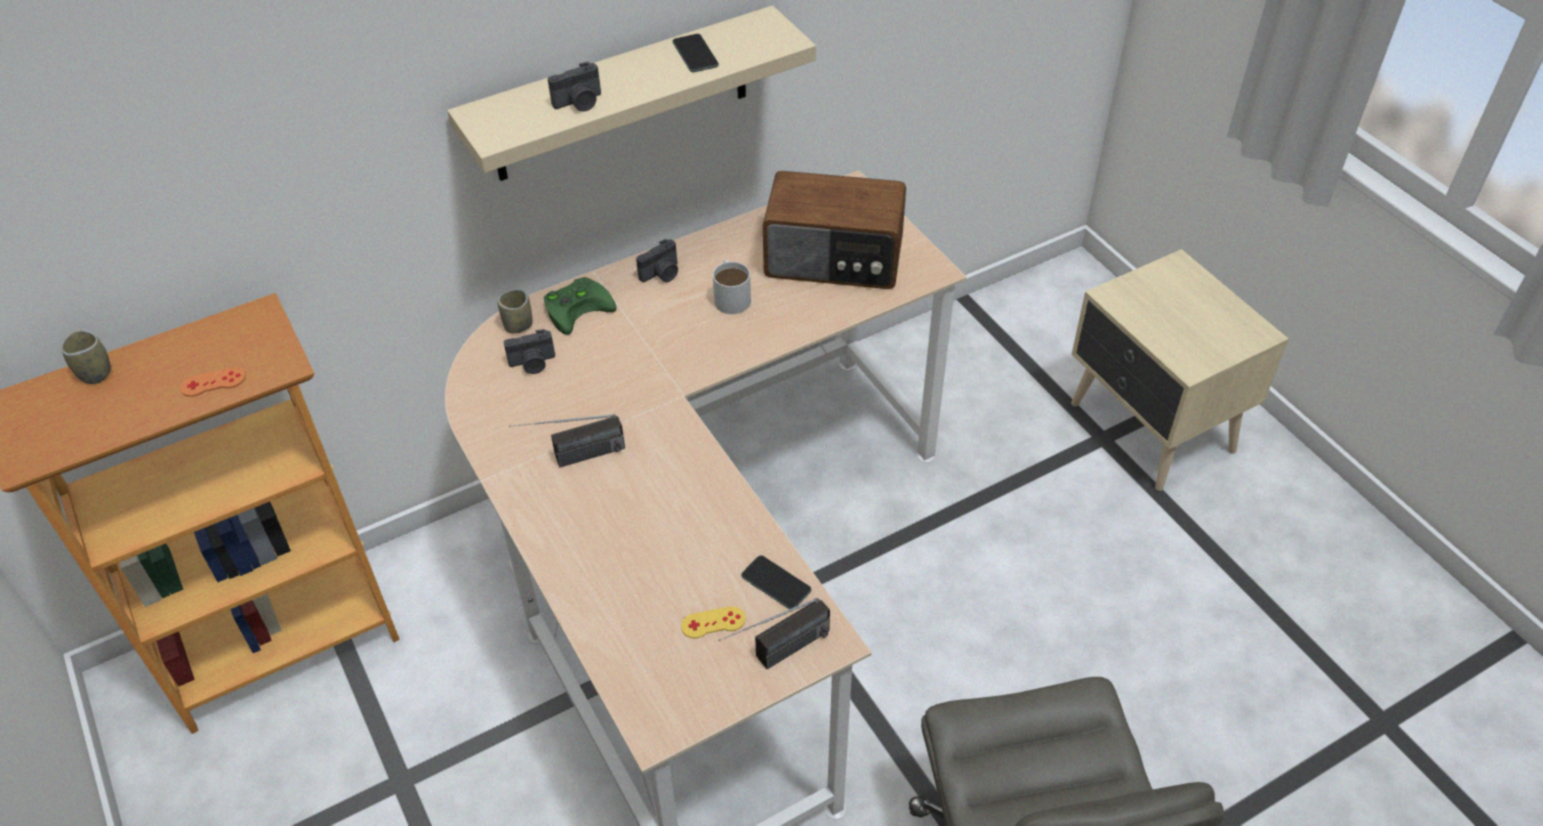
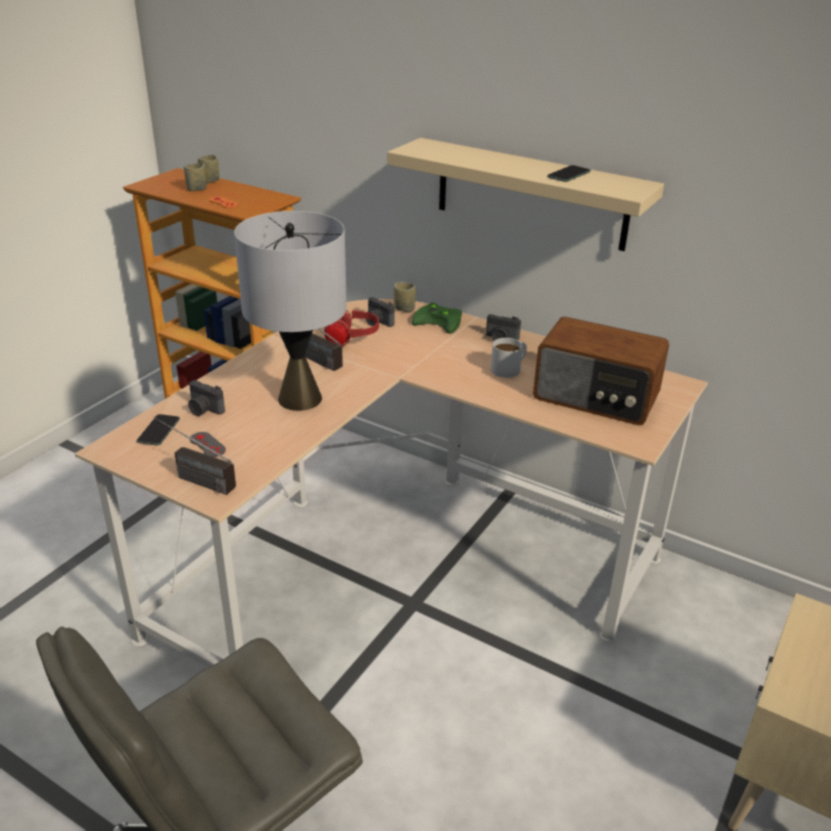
camera: 60 degrees right, 15 degrees down
(119, 398) = (197, 189): none -> cup
(558, 405) = (350, 339): none -> red headphones
(579, 103) = (470, 159): camera -> camera (204, 410)
(668, 502) = (300, 399): none -> grey table lamp
(713, 622) = (207, 445): yellow game controller -> grey game controller
(776, 583) = (257, 460): phone -> phone (158, 430)
(834, 259) = (596, 397): radio -> radio turned 45 degrees counterclockwise

